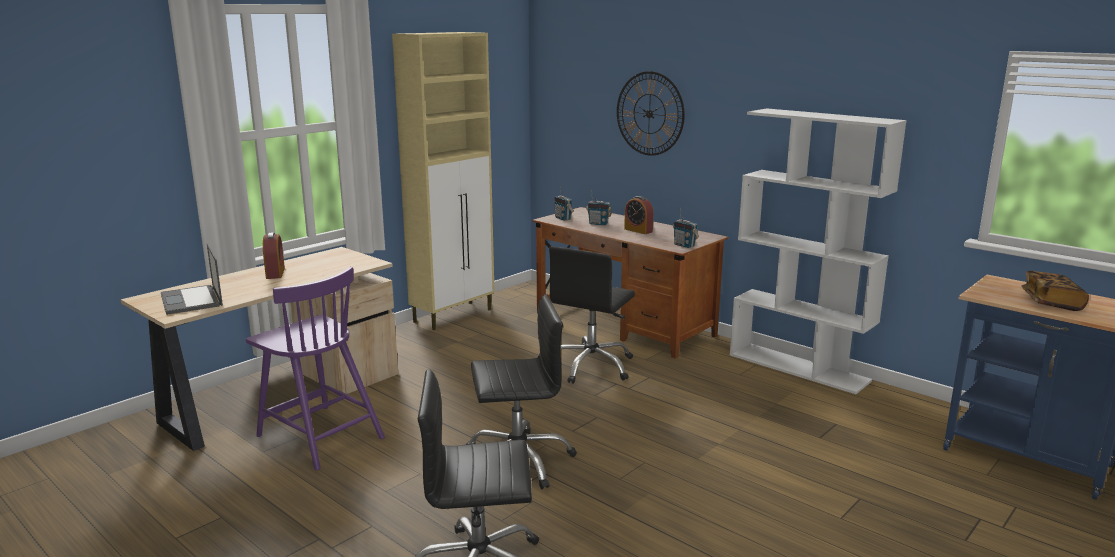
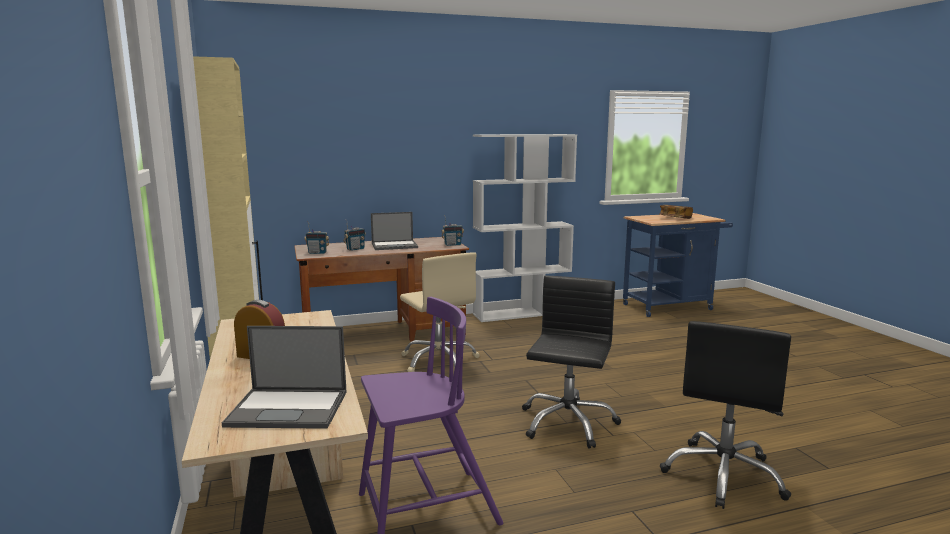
camera: 60 degrees left, 5 degrees down
(591, 366) = (439, 360): black office chair -> beige office chair
(638, 230) = (395, 245): alarm clock -> laptop
(649, 113) = (365, 148): wall clock -> none

